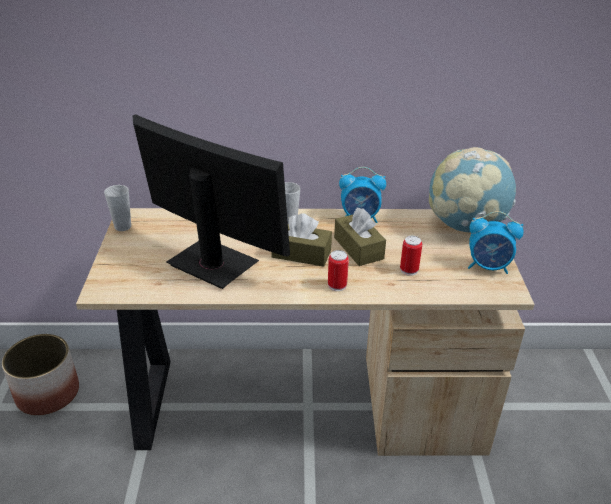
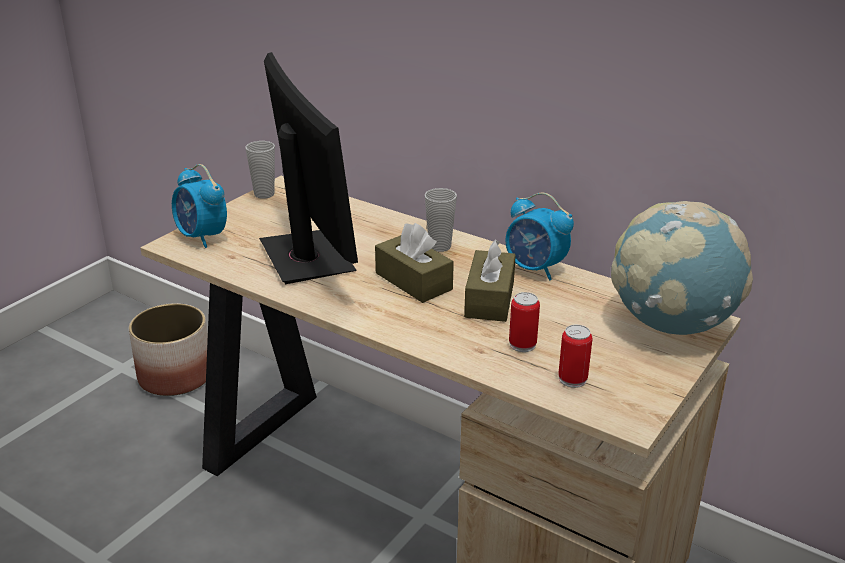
camera: 35 degrees right, 5 degrees down
(337, 285) = (412, 327): can -> can (572, 379)
(488, 267) = (639, 381): alarm clock -> alarm clock (202, 237)

